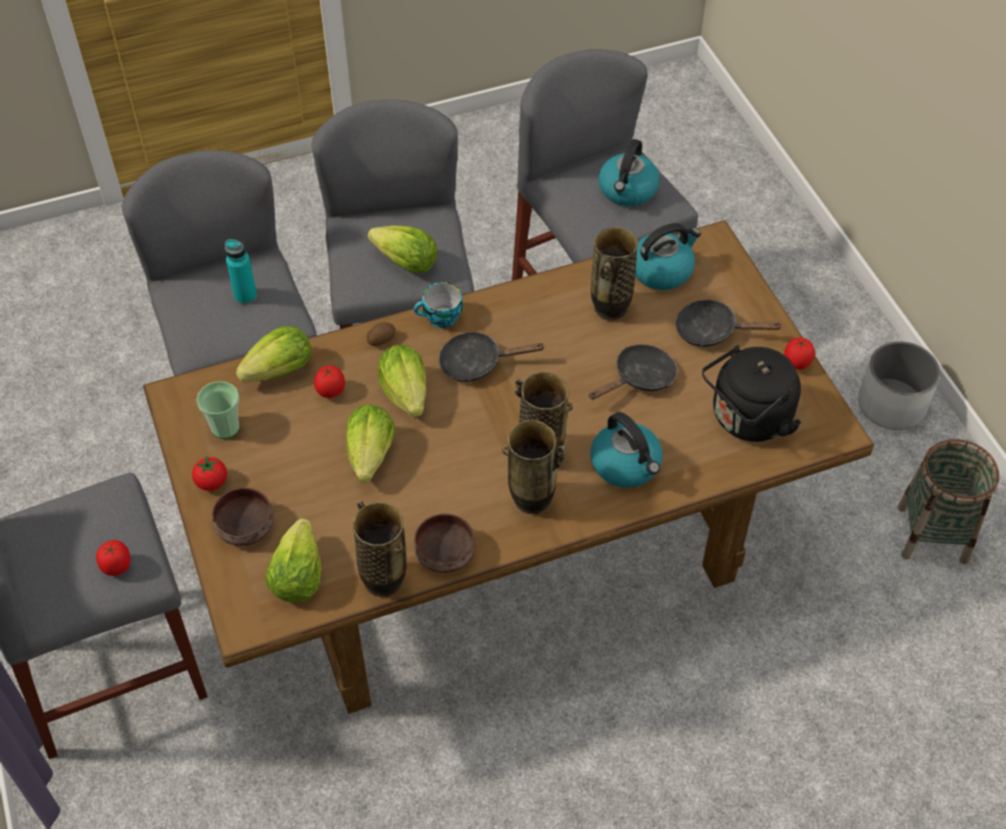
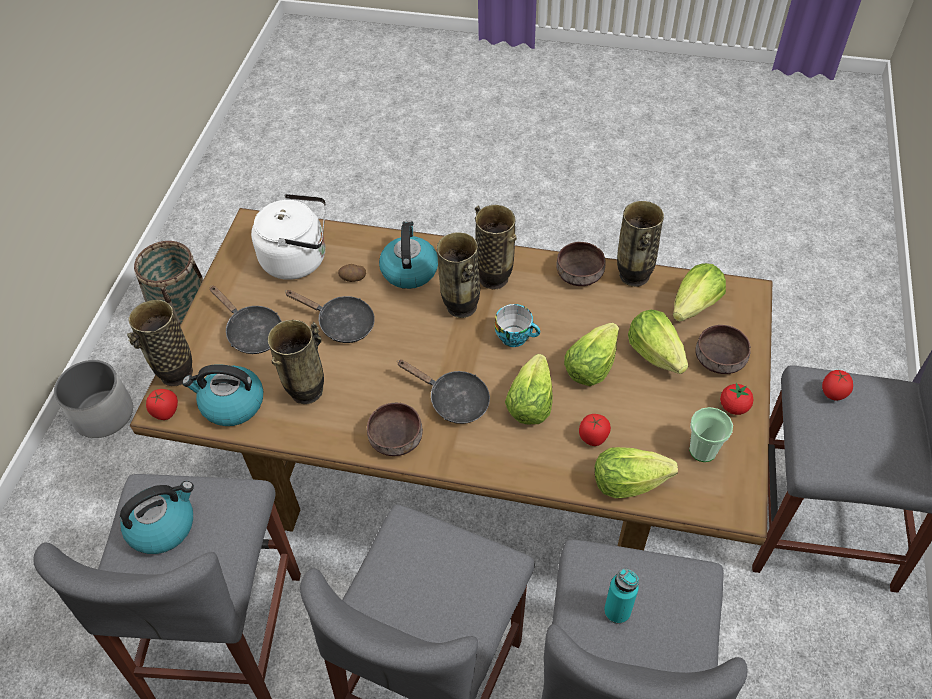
camera: 145 degrees left, 0 degrees up
(381, 339) = (519, 466): potato -> potato (353, 278)
(406, 263) = (434, 561): lettuce -> lettuce (655, 353)
(441, 319) = (453, 458): cup -> cup (516, 336)
(500, 310) = (396, 439): none -> brown bowl
(639, 378) = (341, 323): black frying pan -> black frying pan turned 150 degrees counterclockwise
(734, 269) = (176, 373): none -> vase
(747, 419) = (299, 259): black kettle -> white kettle
(796, 364) = (223, 278): tomato -> tomato (166, 412)

